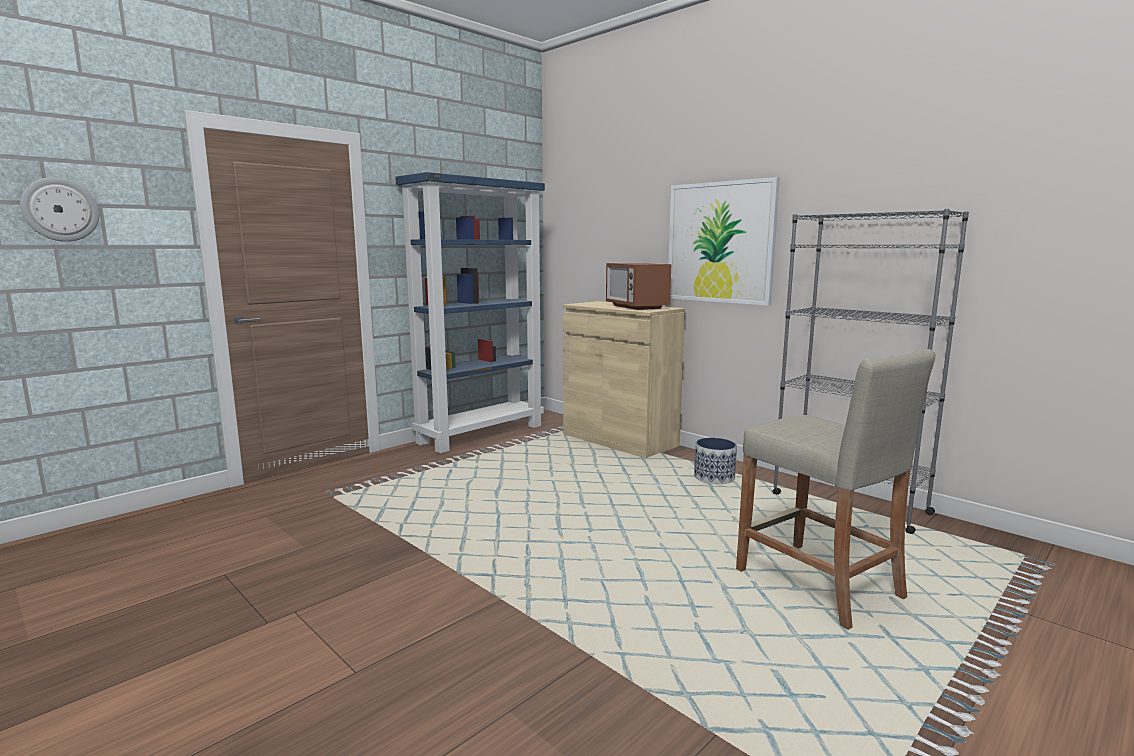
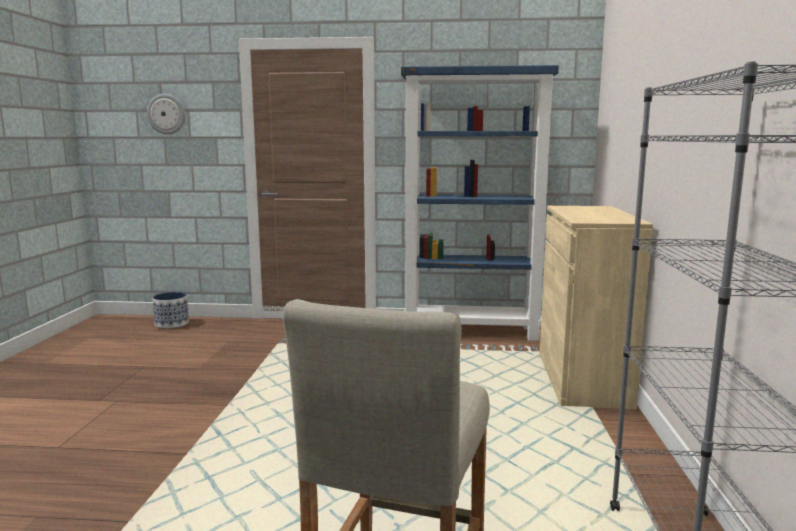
camera: 50 degrees right, 0 degrees up
(636, 307) = (598, 216): microwave -> none
(714, 478) = (585, 457): planter -> planter (171, 324)
(720, 242) = (683, 133): picture -> none

